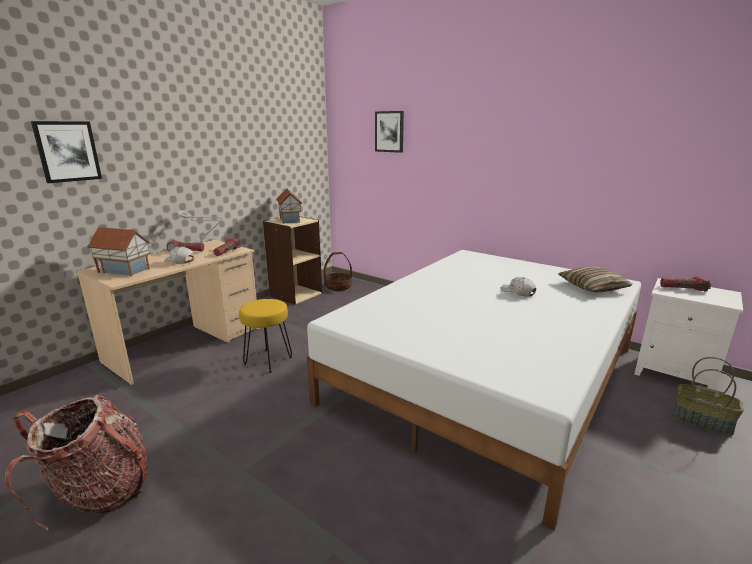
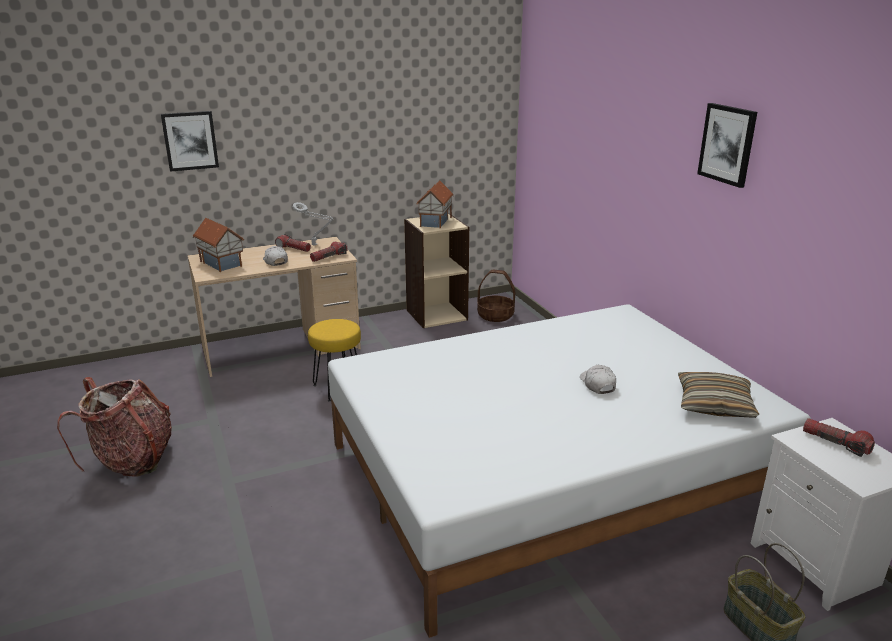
camera: 30 degrees right, 5 degrees up
(389, 131) = (574, 119): picture -> picture (727, 144)

